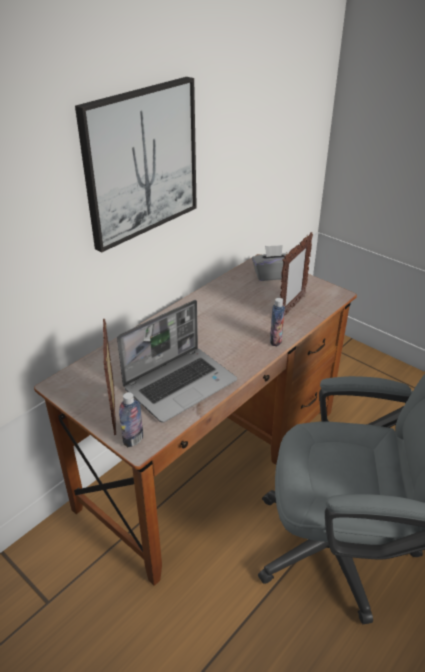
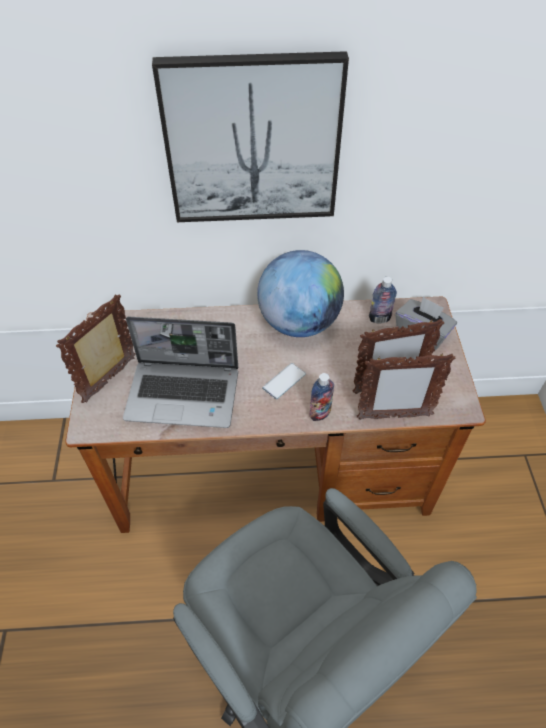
camera: 45 degrees right, 15 degrees up
(133, 439) = (91, 417): bottle -> bottle (379, 318)
(197, 307) = (299, 322): none -> globe
(232, 339) = (284, 381): none -> phone
(314, 318) = (393, 417): none -> picture frame

